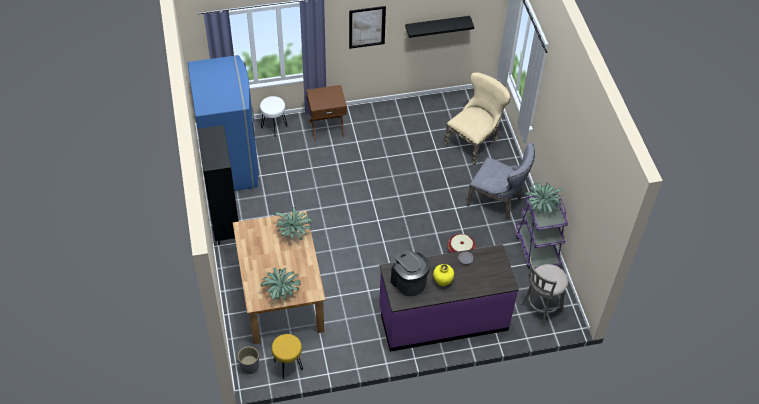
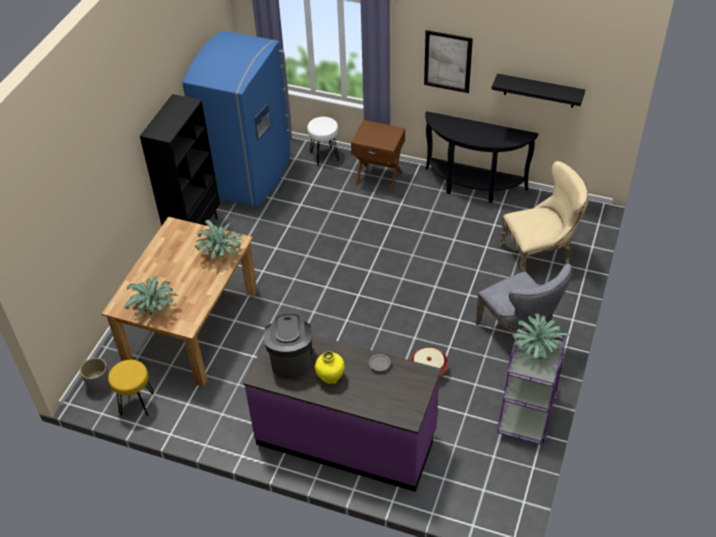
camera: 35 degrees right, 5 degrees down
(396, 108) = (472, 187): none -> black console table
(540, 309) = (476, 486): grey stool -> none

